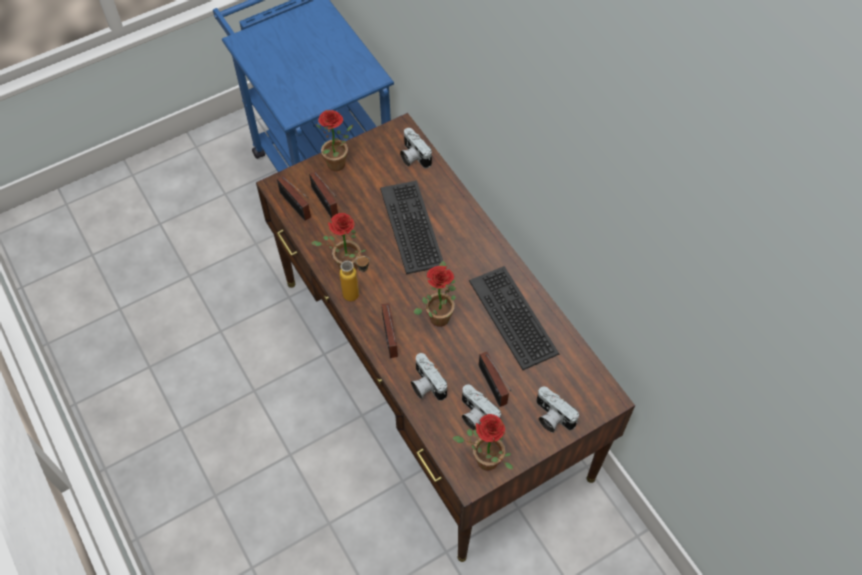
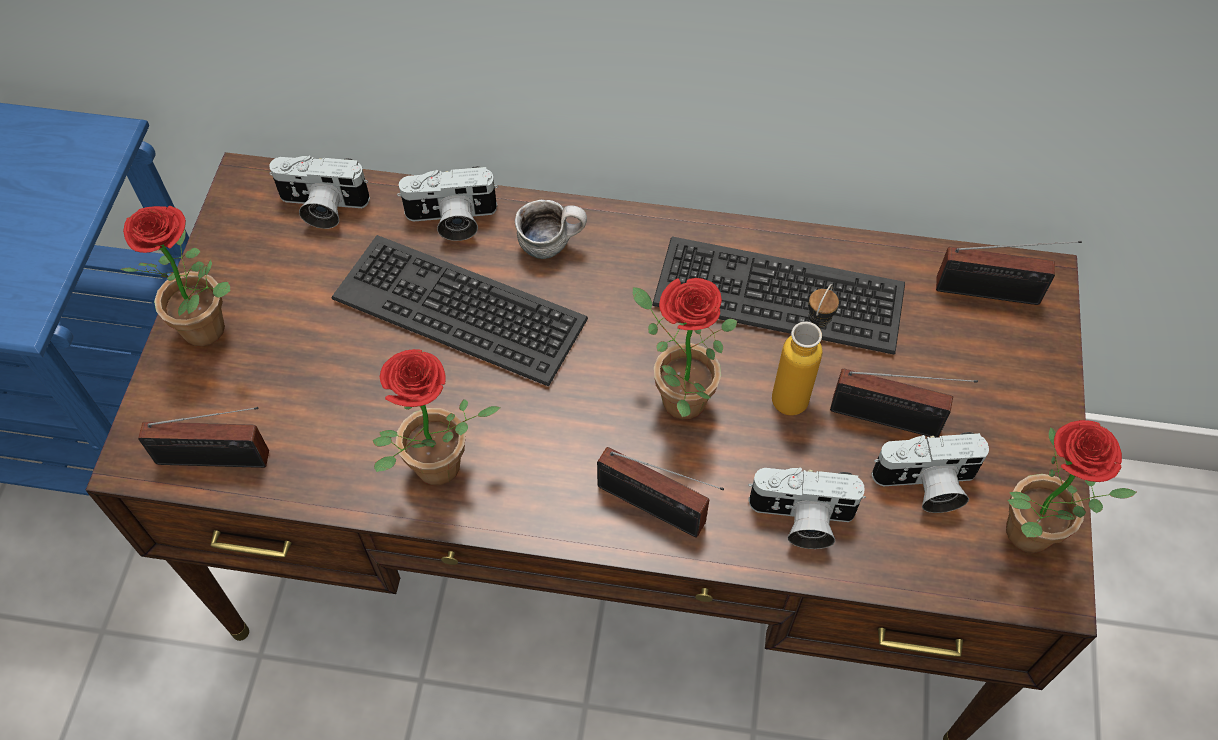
camera: 50 degrees left, 0 degrees up
(325, 203) = (267, 406): radio -> radio (993, 293)
(357, 294) = (512, 492): bottle -> bottle (796, 389)
(465, 232) = (552, 243): none -> mug
(551, 417) = (1014, 379): camera -> camera (451, 220)

